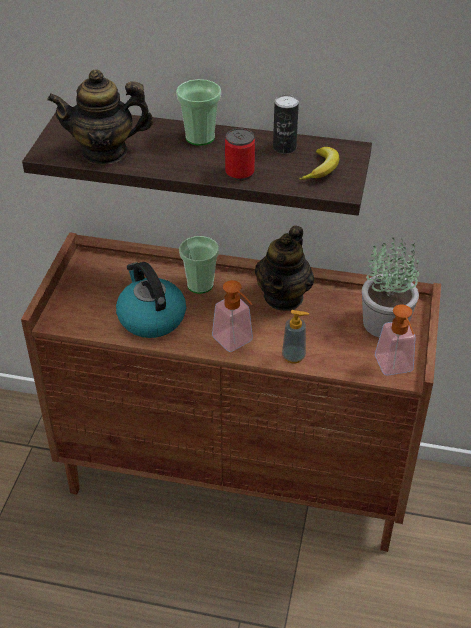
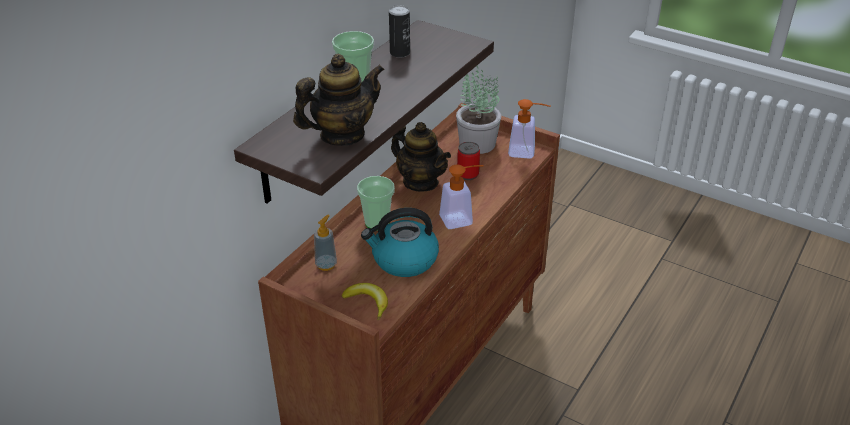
camera: 70 degrees left, 5 degrees down
(105, 152) = (342, 135): teapot -> teapot turned 135 degrees counterclockwise
(239, 173) = (422, 78): can -> can (468, 174)
(293, 356) = (491, 194): soap dispenser -> soap dispenser (326, 264)
(322, 169) = (441, 44): banana -> banana (368, 302)

